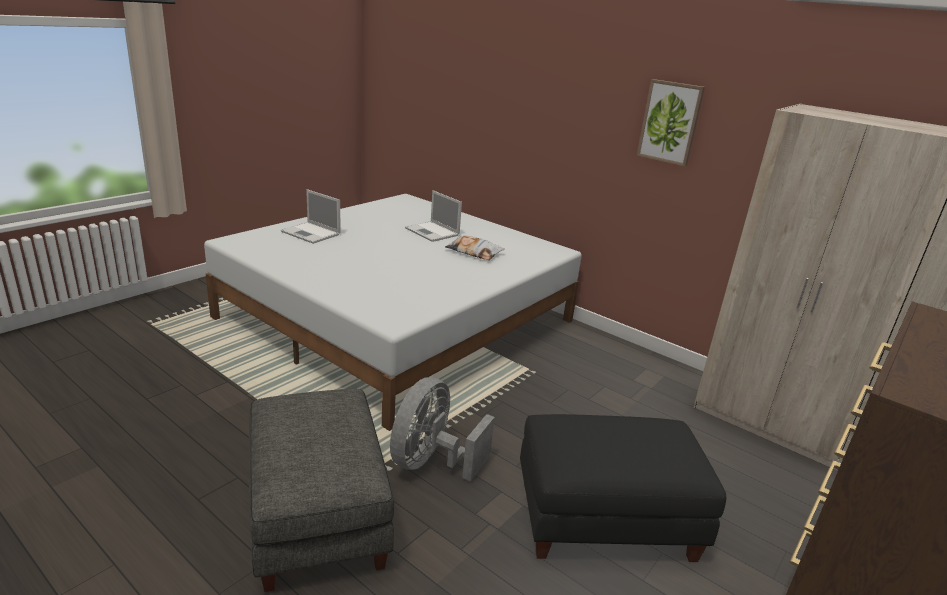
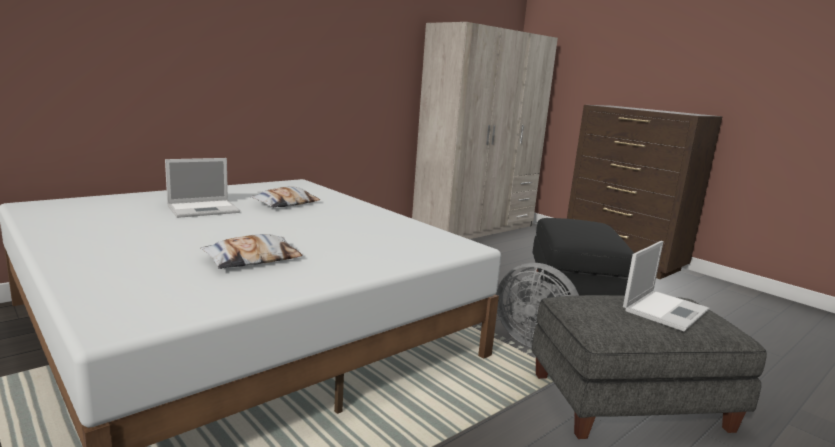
camera: 80 degrees left, 10 degrees down
(311, 233) = (141, 263): laptop -> laptop (665, 310)
(328, 255) = (253, 259): none -> pillow
(670, 122) = (351, 43): picture -> none

